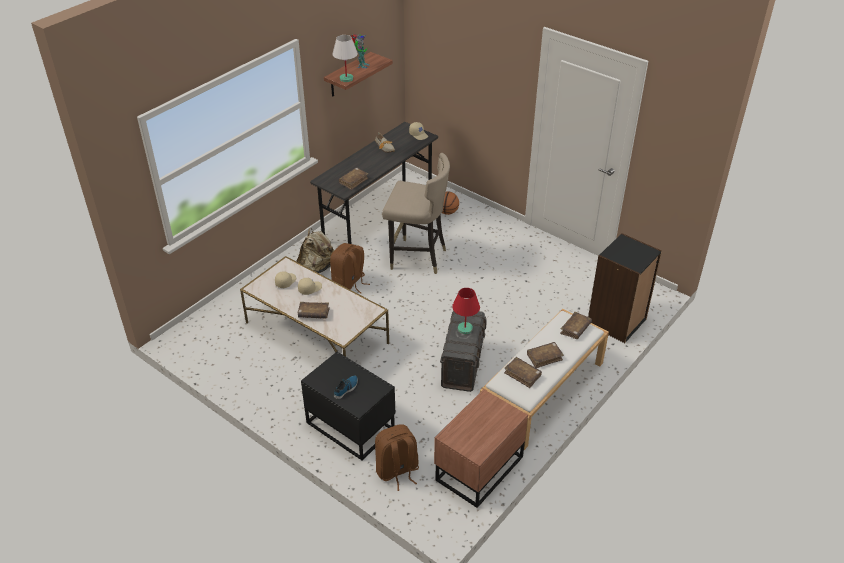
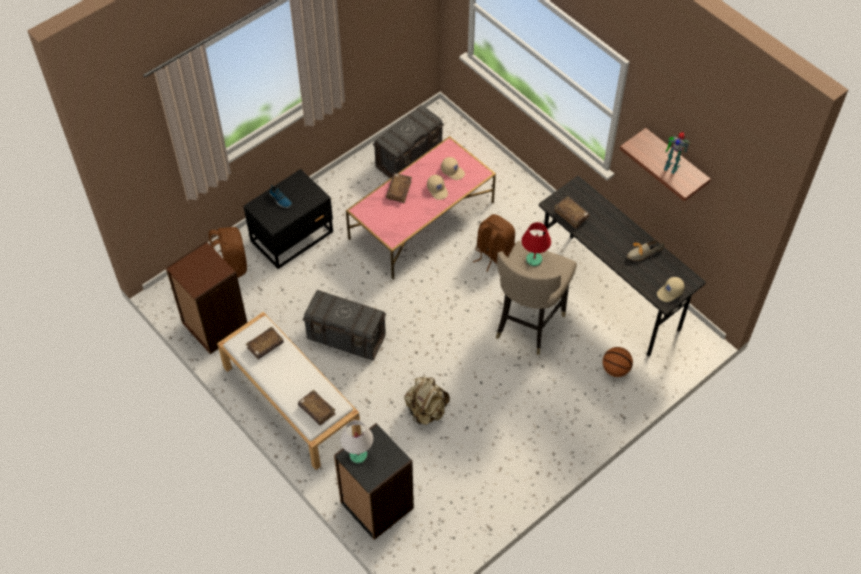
camera: 100 degrees right, 15 degrees up
(236, 351) = (409, 157): none -> grey storage box
(316, 333) = (421, 220): white coffee table -> pink coffee table
(317, 268) = (525, 228): beige backpack -> beige backpack (426, 410)
(346, 78) = (638, 148): white table lamp -> white table lamp (358, 456)
(465, 329) = (349, 314): red table lamp -> red table lamp (534, 260)
(477, 468) = (214, 326): brown nightstand -> brown bookcase
(544, 357) = (283, 370): brown book -> none

